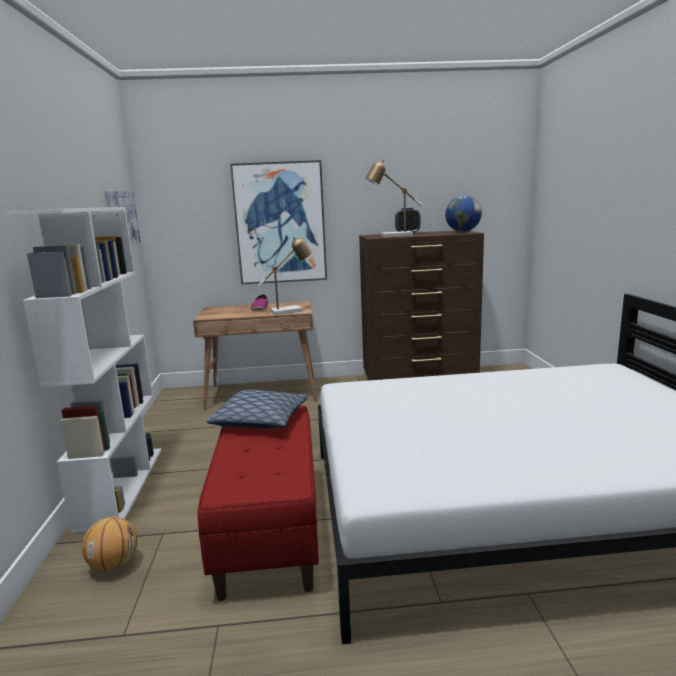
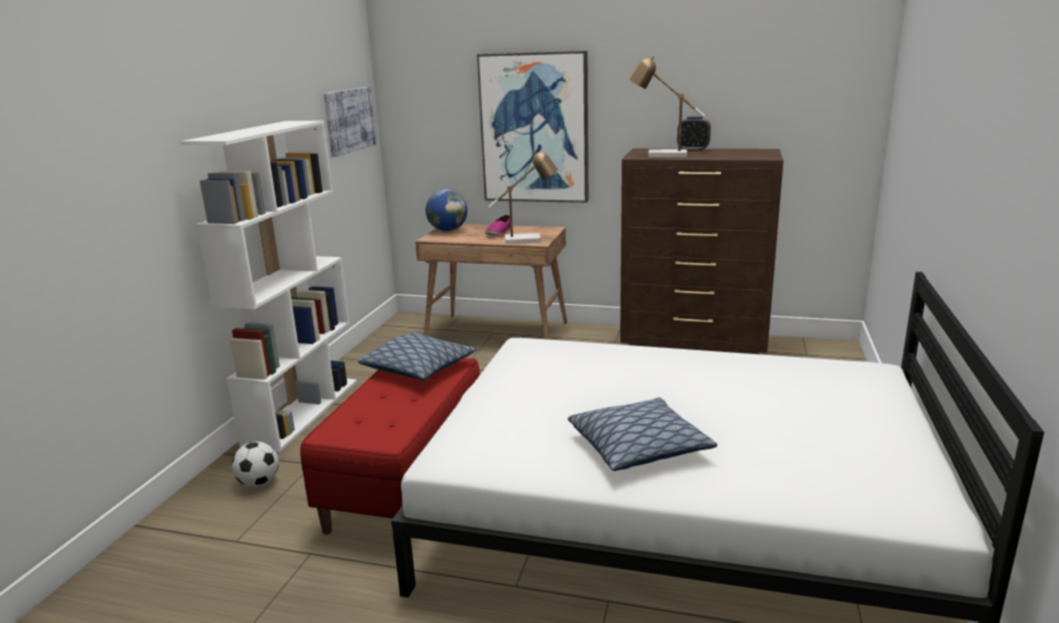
camera: 20 degrees right, 5 degrees up
(114, 564) = (259, 482): basketball -> football
(463, 231) = (764, 154): globe -> globe (447, 230)
(523, 448) = (638, 447): none -> pillow

